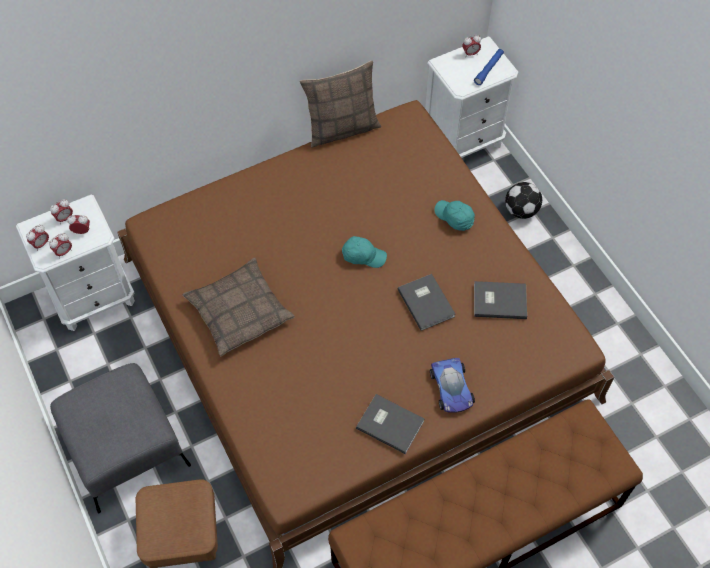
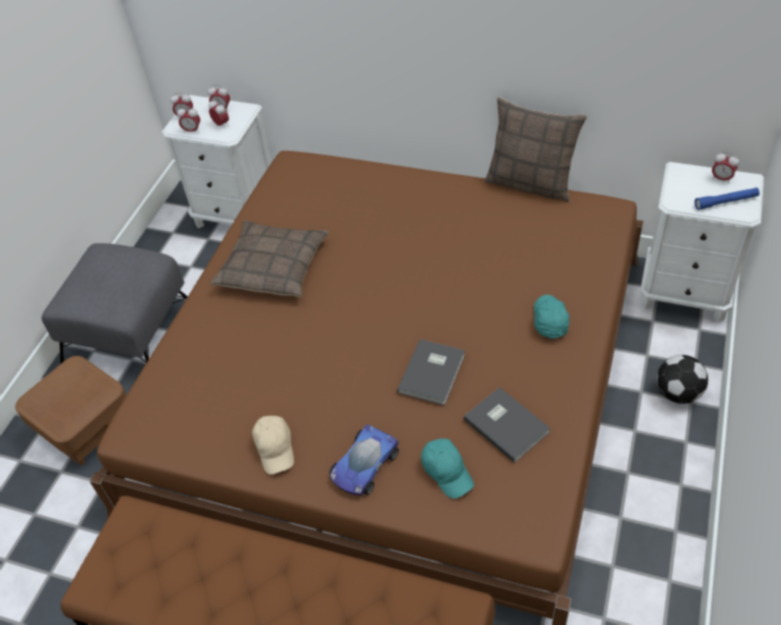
camera: 50 degrees right, 10 degrees down
(363, 256) = (424, 294): turquoise cap -> turquoise cap (447, 472)
(390, 423) = (275, 448): grey book -> beige cap

